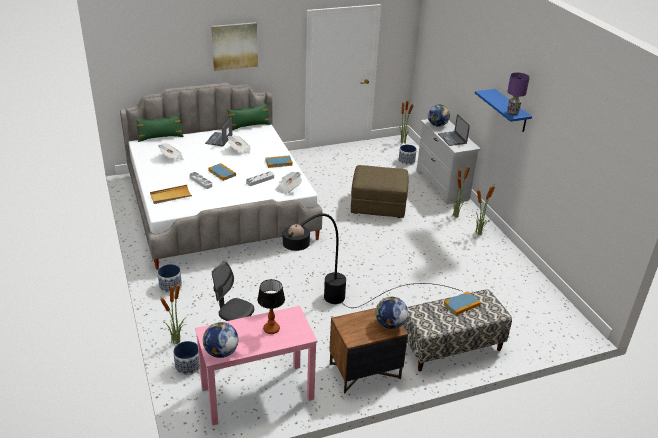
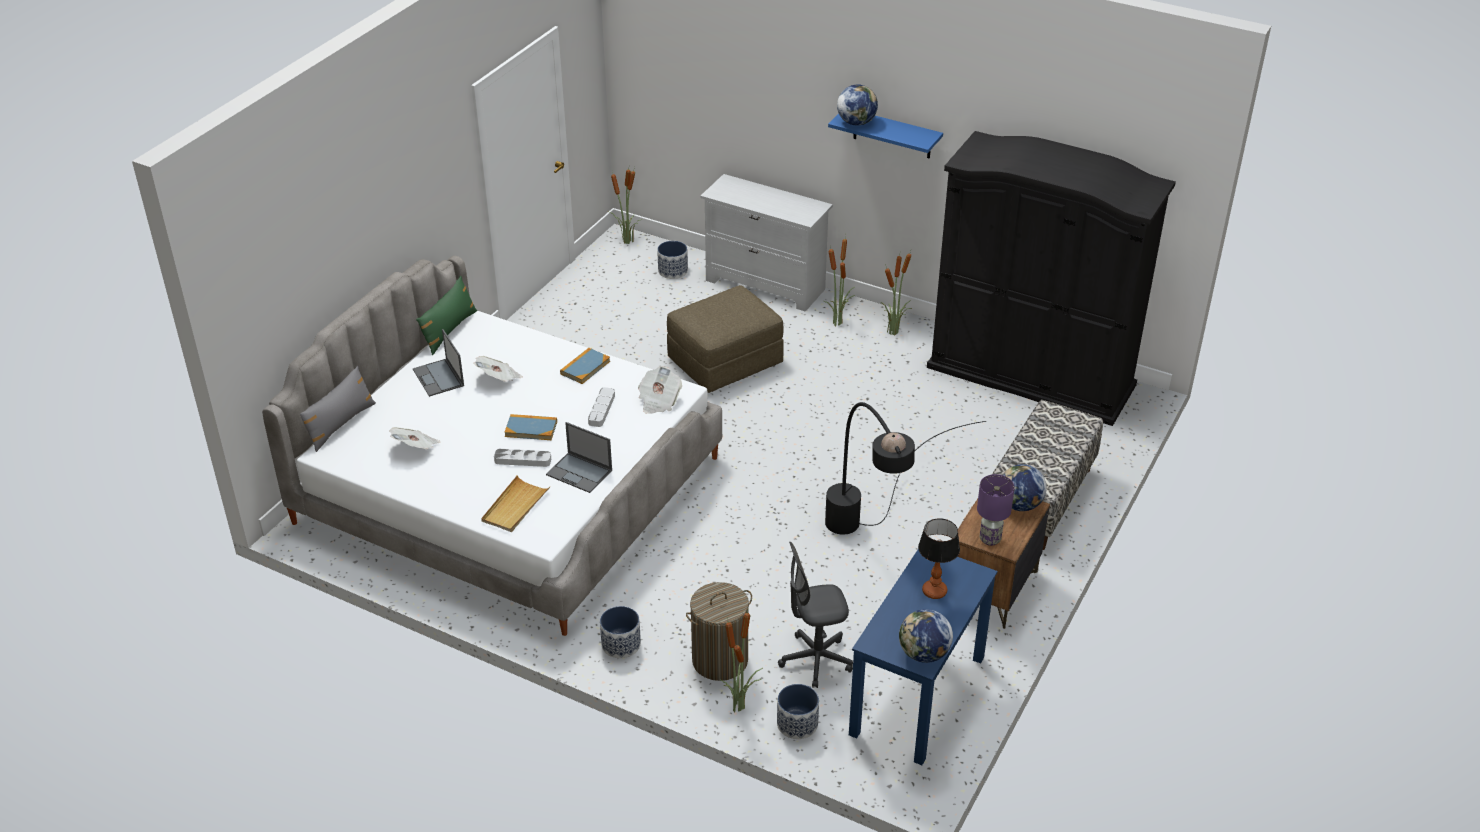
camera: 40 degrees left, 5 degrees up
(160, 137) = (340, 424): green pillow -> grey pillow
(197, 318) = (720, 660): none -> laundry basket
(234, 46) = (392, 200): picture -> none
(257, 393) = (917, 696): pink desk -> blue desk
(437, 125) = (733, 193): globe -> globe (856, 122)
(452, 139) = (780, 206): laptop -> laptop (580, 473)
(461, 305) = (1040, 436): book -> none
(512, 113) = (916, 138): purple table lamp -> purple table lamp (989, 539)
(528, 289) = (1030, 376): none -> black wardrobe

